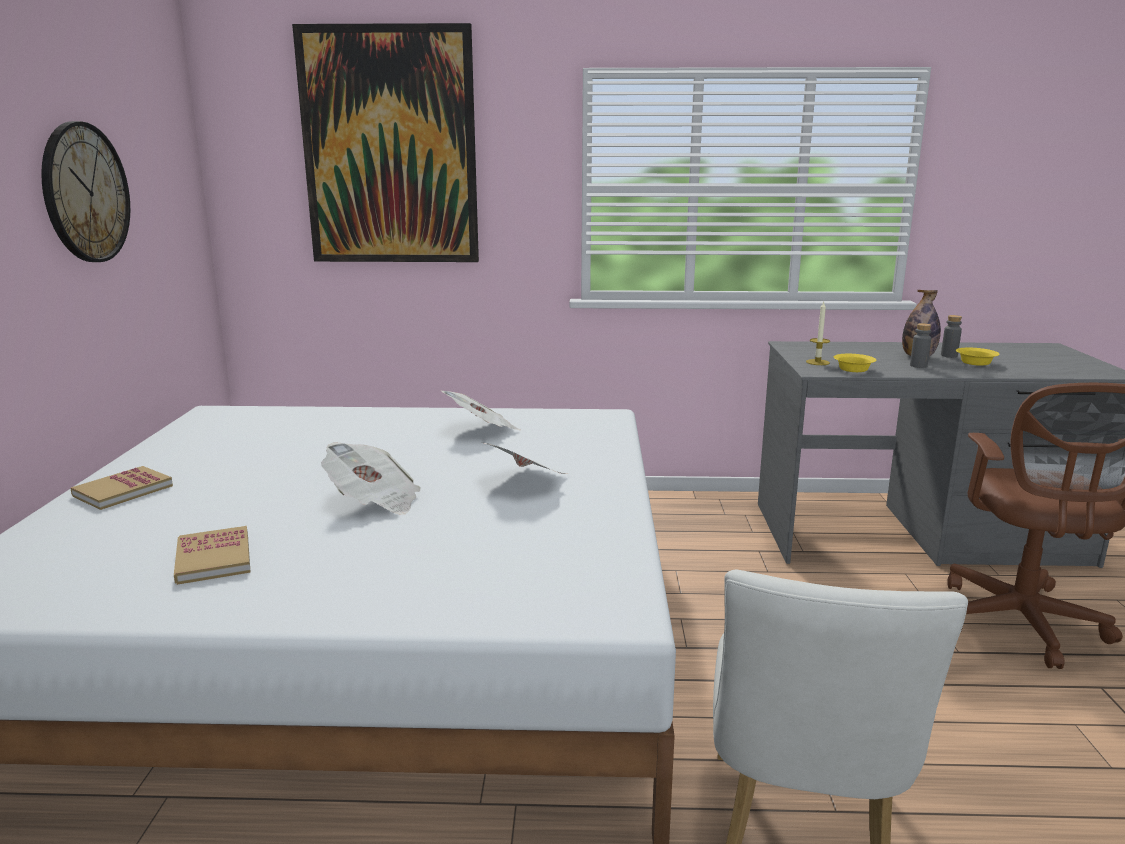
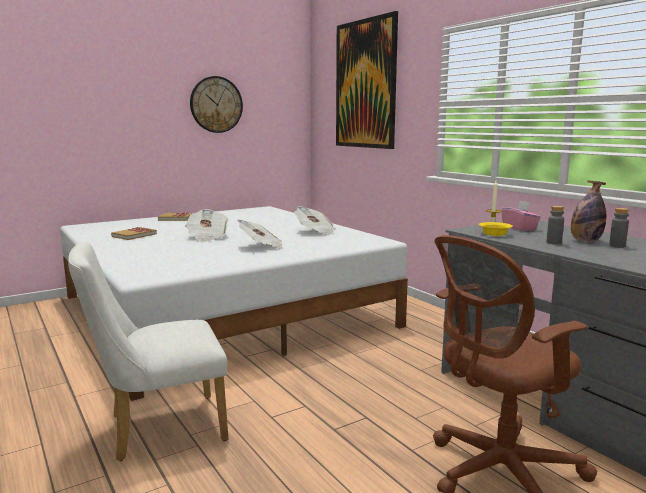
camera: 55 degrees right, 5 degrees down
(828, 355) = (519, 228): none -> pink tissue box
(975, 363) = (613, 252): yellow bowl -> none

